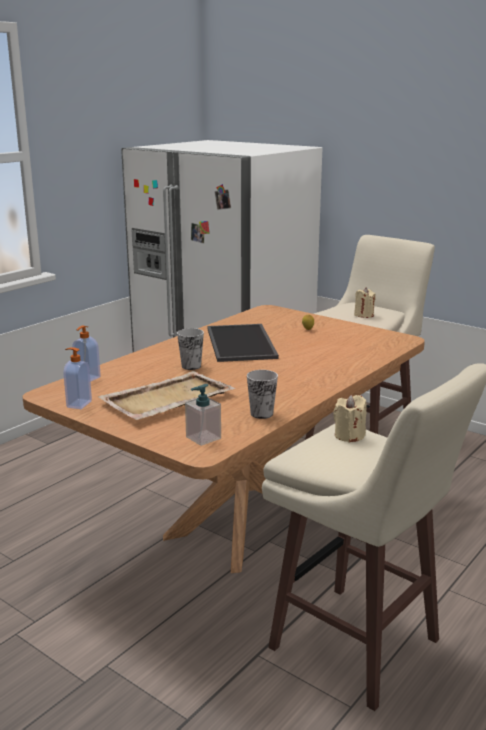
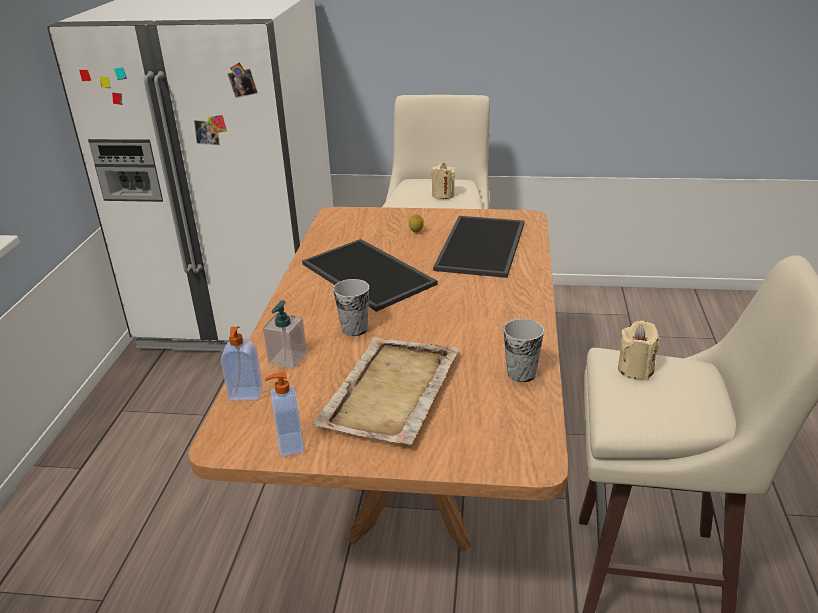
camera: 30 degrees left, 10 degrees up
(203, 438) = (506, 437): soap dispenser -> soap dispenser (287, 358)
(343, 347) = (482, 247): none -> tray

